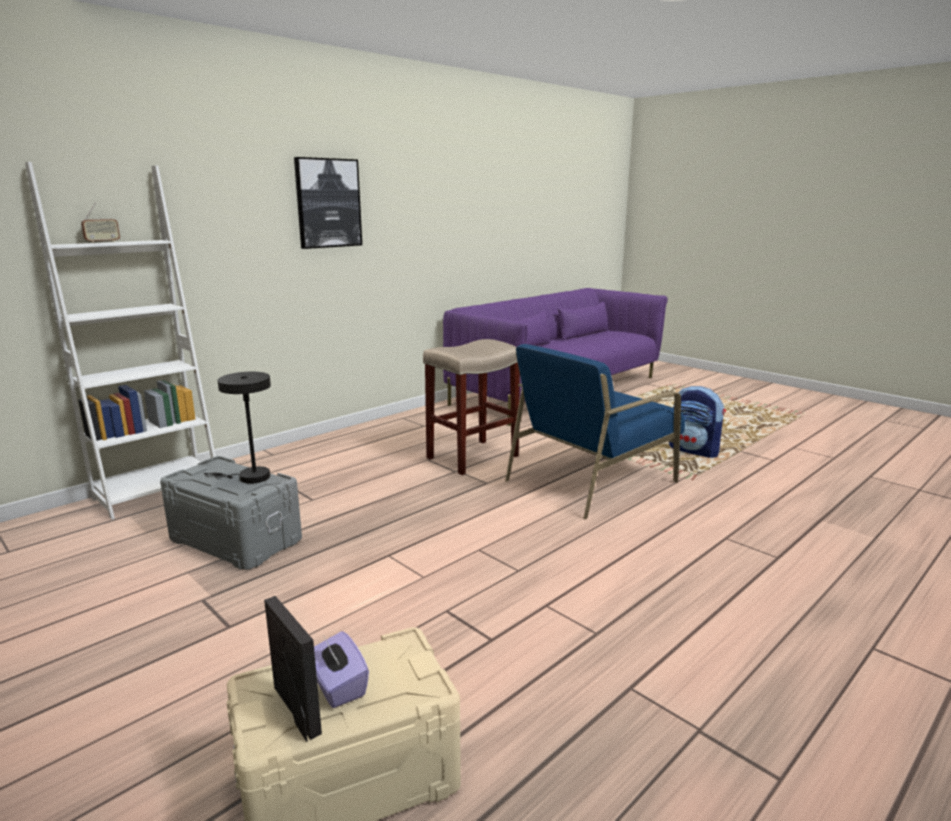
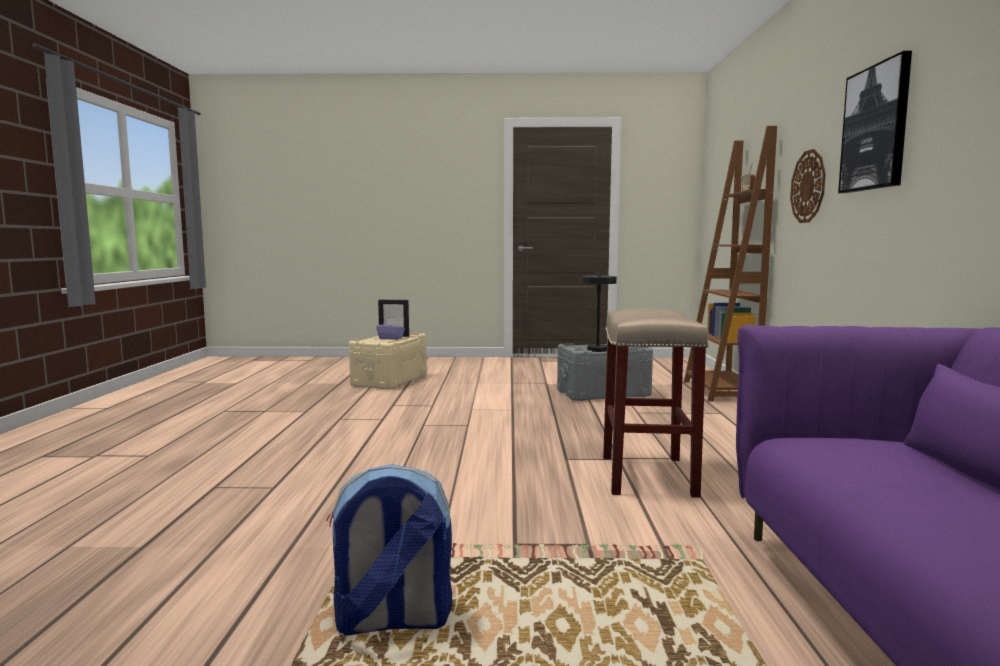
camera: 135 degrees right, 10 degrees down
(157, 492) = (720, 391): white bookcase -> brown bookcase
(239, 240) = (808, 186): none -> wall clock
(595, 478) = (476, 500): blue armchair -> none

